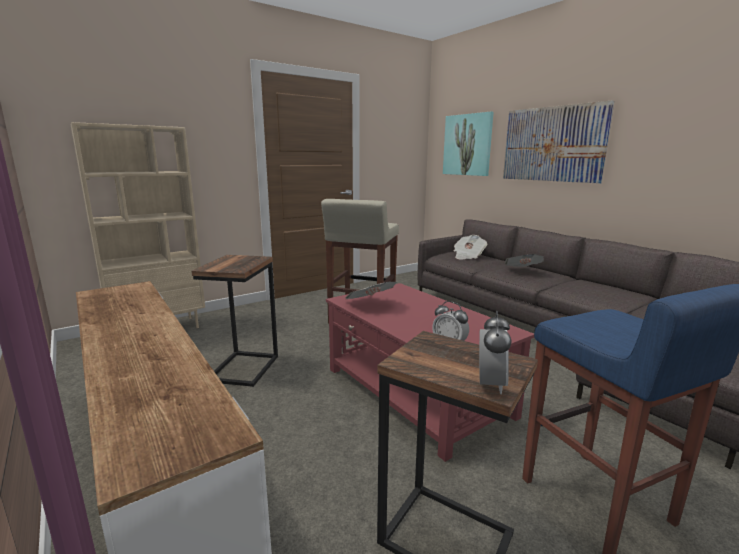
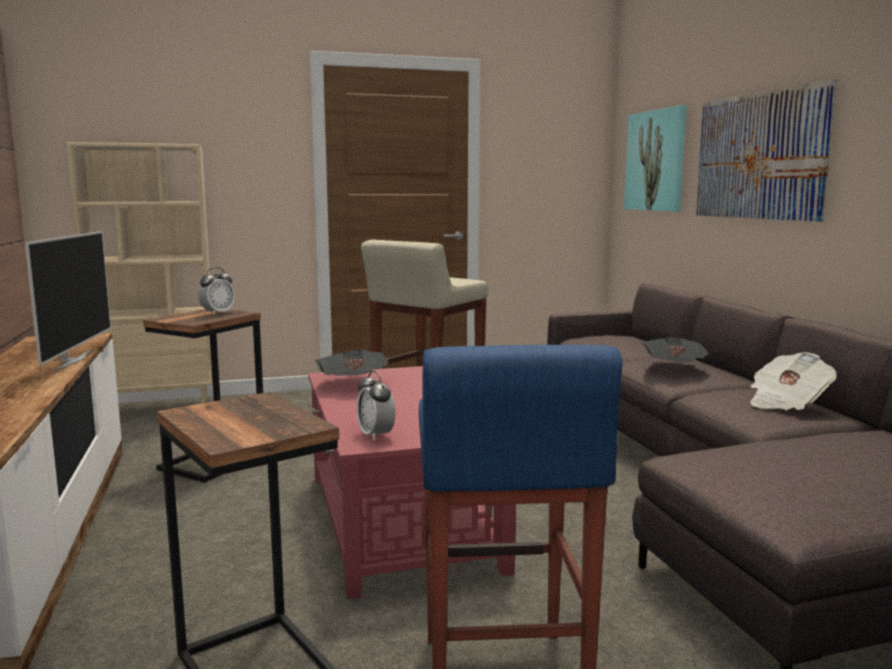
camera: 20 degrees right, 5 degrees down
(158, 312) = (72, 360): none -> television
(468, 256) = (619, 343): newspaper -> newspaper (786, 402)
(490, 384) = (231, 438): alarm clock -> alarm clock (217, 313)

